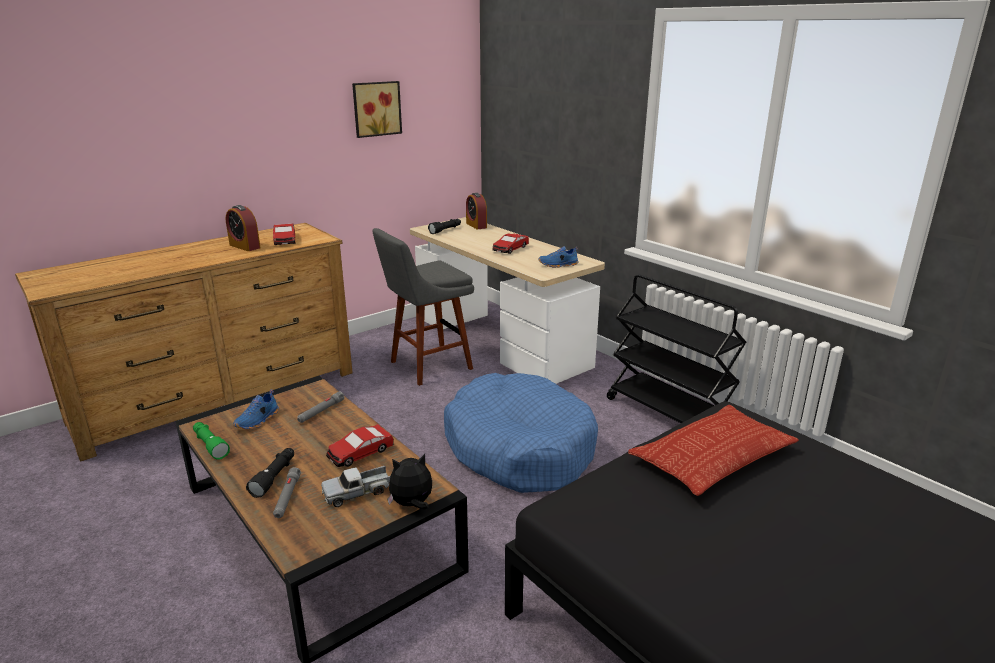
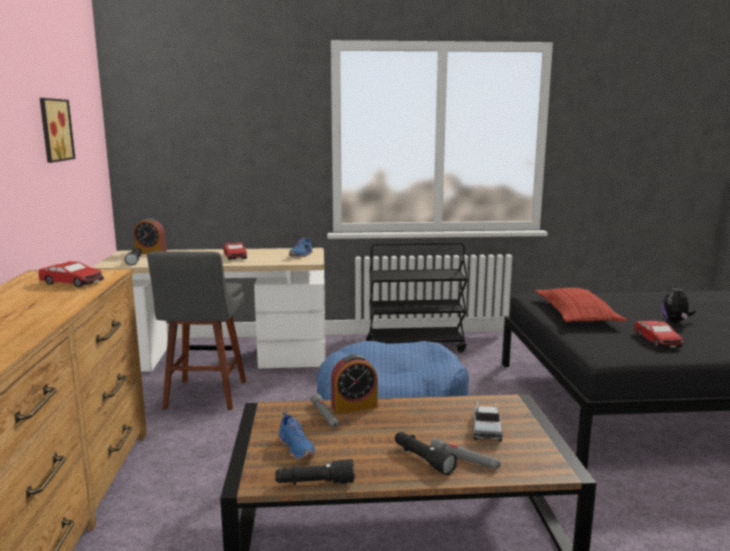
camera: 55 degrees left, 10 degrees down
(210, 445) = (315, 483): green flashlight -> black flashlight
(245, 246) = (44, 297): alarm clock -> alarm clock (354, 406)
(360, 452) = (423, 415): toy car -> toy car (657, 340)
(412, 504) = (524, 413): plush toy -> plush toy (675, 322)

